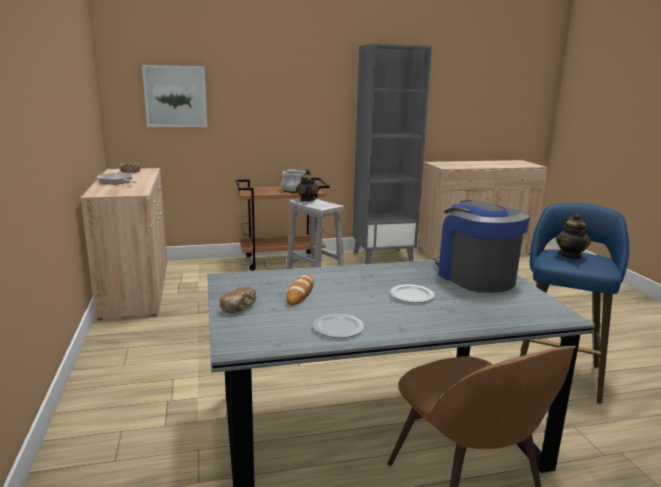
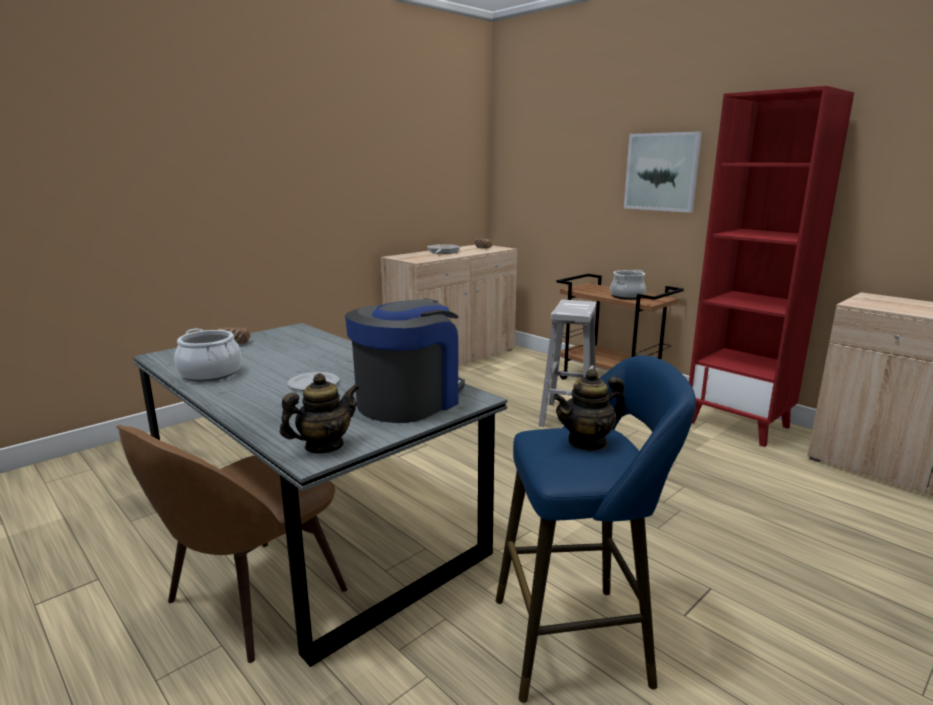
camera: 60 degrees right, 0 degrees up
(175, 96) = (545, 175): picture -> picture (661, 172)
(300, 293) = (283, 350): bread -> none
(307, 200) = (577, 303): teapot -> teapot (323, 446)
(337, 328) = (210, 373): plate -> cooking pot
(383, 257) = (739, 424): grey bookcase -> red bookcase

